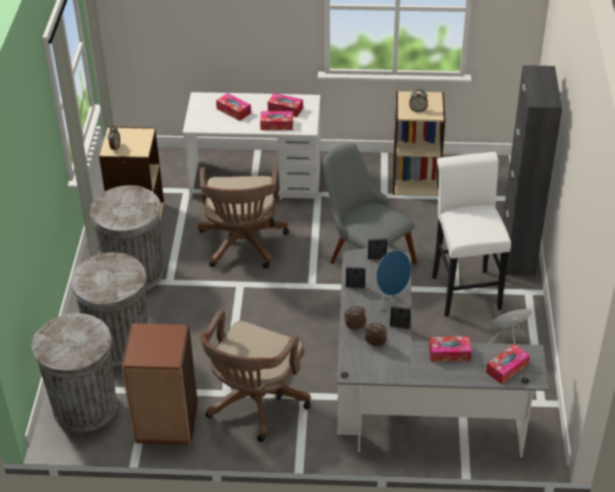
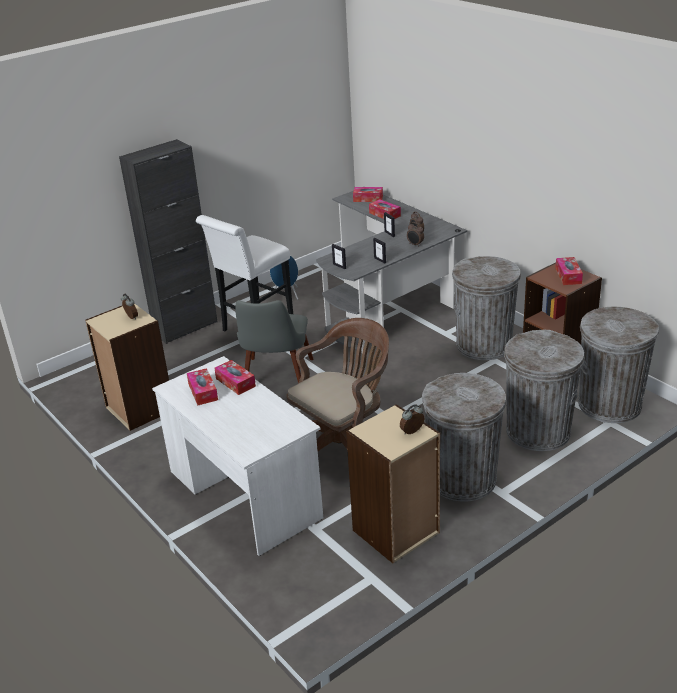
camera: 130 degrees left, 10 degrees down
(233, 111) = (244, 418): tissue box -> tissue box (568, 276)
(254, 404) = (484, 345): brown office chair -> grey trash can
(390, 297) = (369, 246): blue speaker -> none

